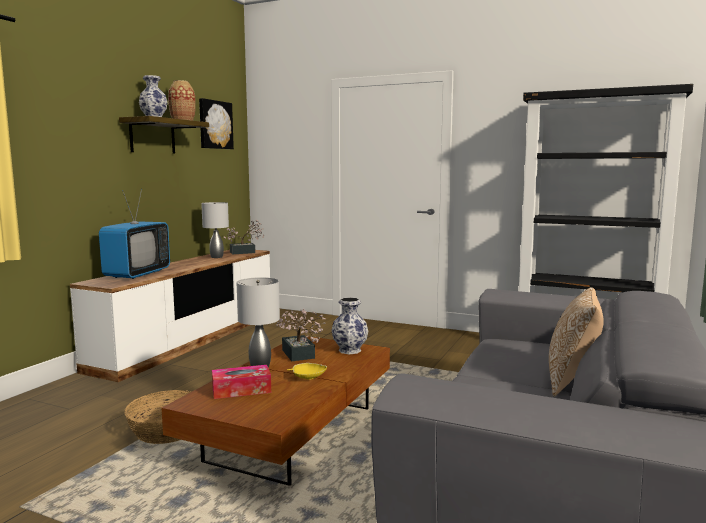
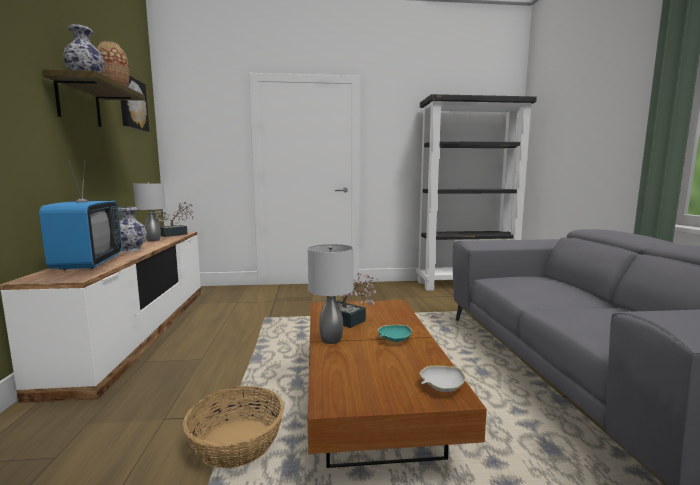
camera: 30 degrees left, 0 degrees up
(241, 390) = (358, 369): tissue box -> none
(276, 415) = (441, 388): none -> white bowl
(307, 377) = (394, 340): yellow bowl -> turquoise bowl
(349, 350) = (380, 308): vase -> vase (131, 250)
(572, 381) = (599, 298): pillow -> none

